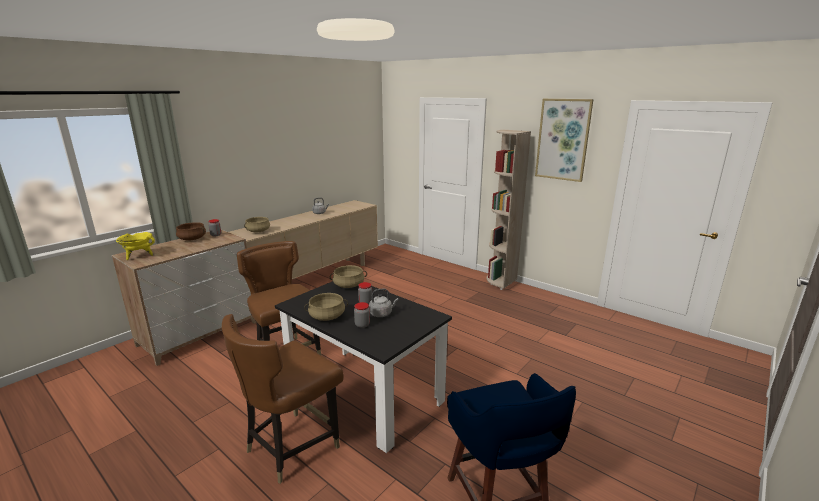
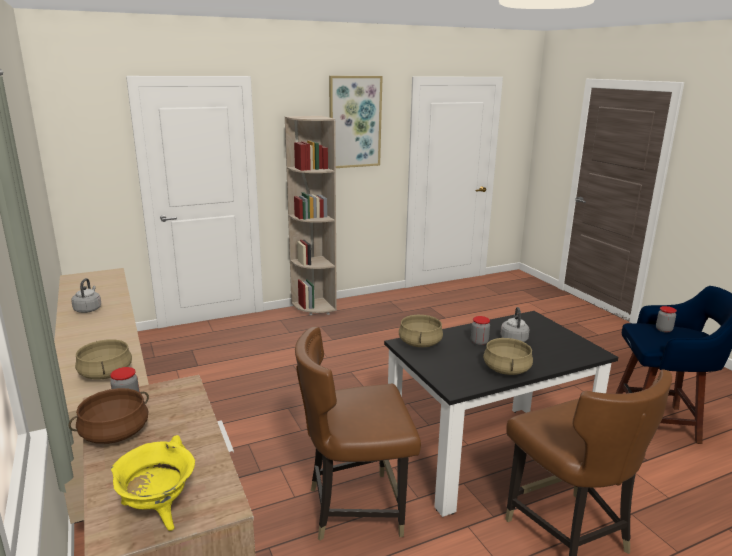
camera: 65 degrees left, 0 degrees up
(362, 324) = (536, 353): jar -> jar (663, 330)

